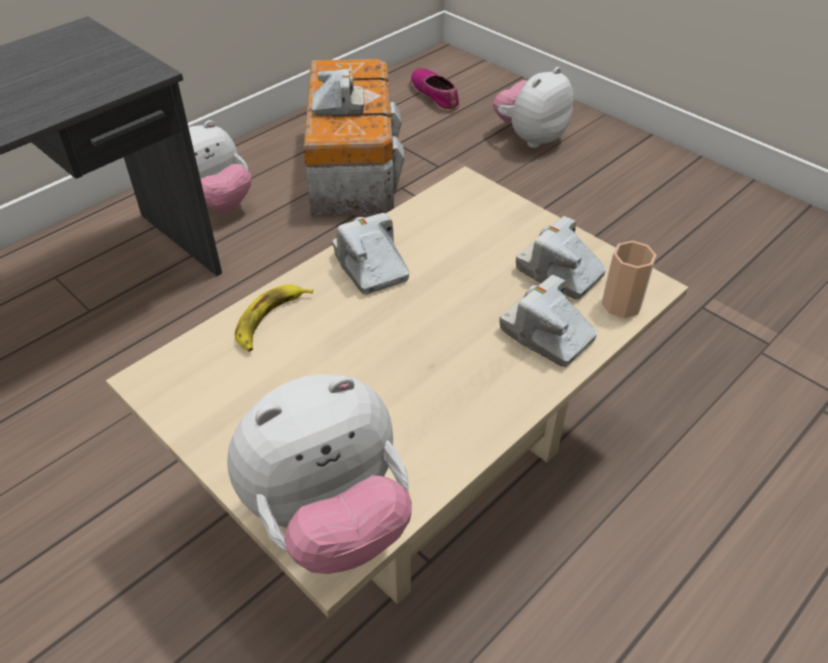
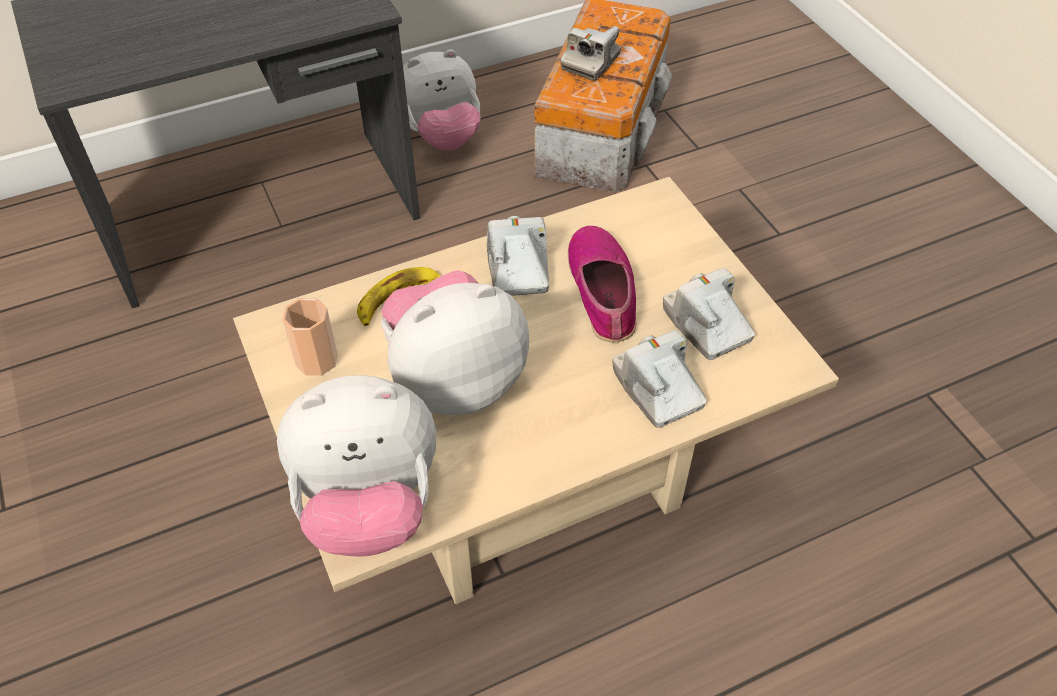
camera: 20 degrees right, 5 degrees up
(338, 107) = (591, 62): camera -> camera turned 105 degrees clockwise
(435, 95) = (734, 57): shoe -> shoe (603, 291)
(530, 137) = (822, 136): plush toy -> plush toy (455, 380)
(621, 304) = (753, 378): cup -> cup (316, 360)

